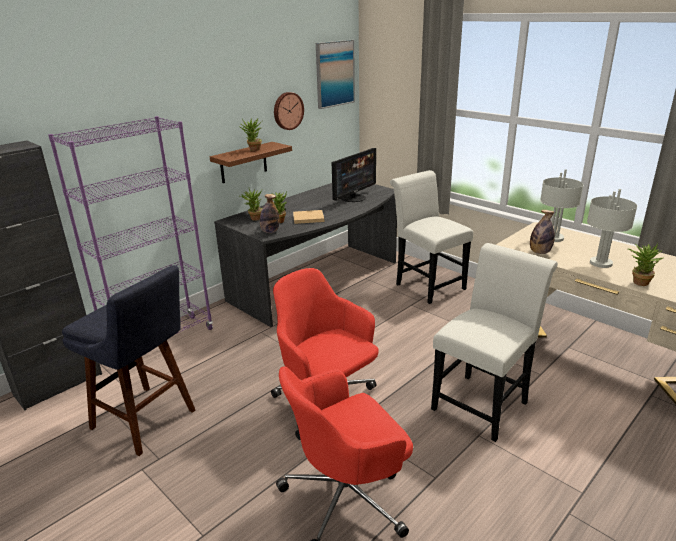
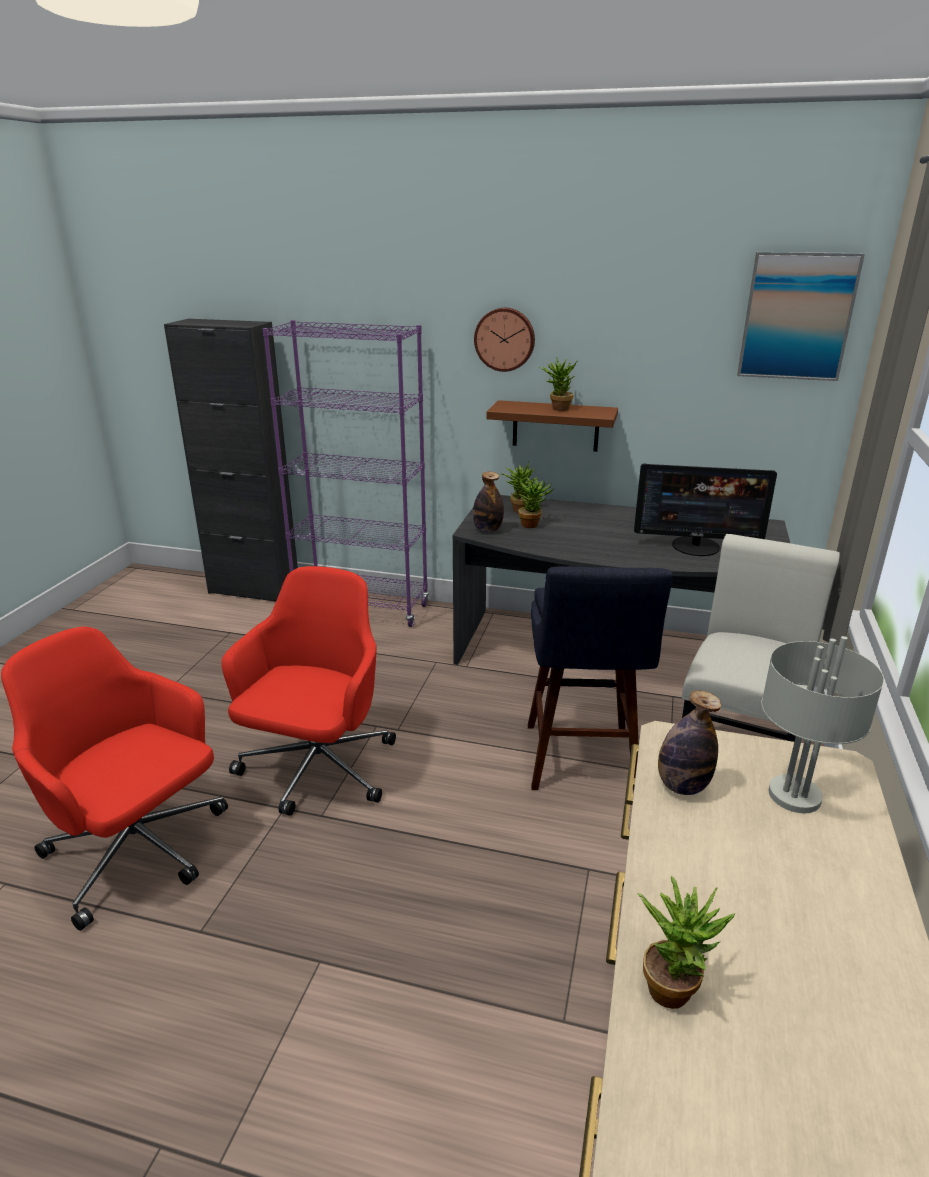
camera: 60 degrees right, 0 degrees up
(148, 421) = (220, 660): blue stool -> blue stool (581, 763)
(287, 111) = (662, 364): wall clock -> wall clock (505, 339)
(307, 218) = (564, 538): beige book -> none
(483, 402) = (413, 945): white chair -> none
(601, 263) = (722, 897): grey table lamp -> none

